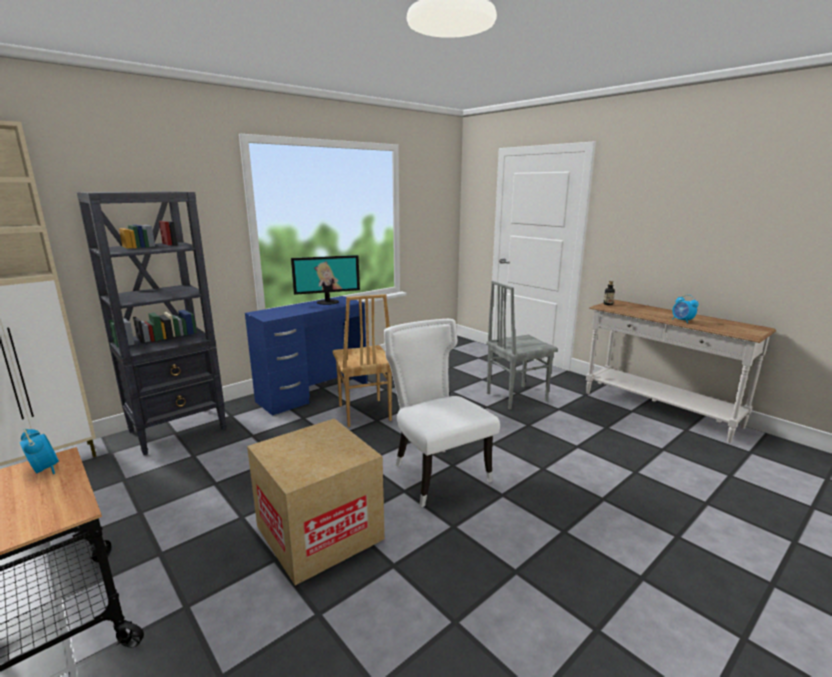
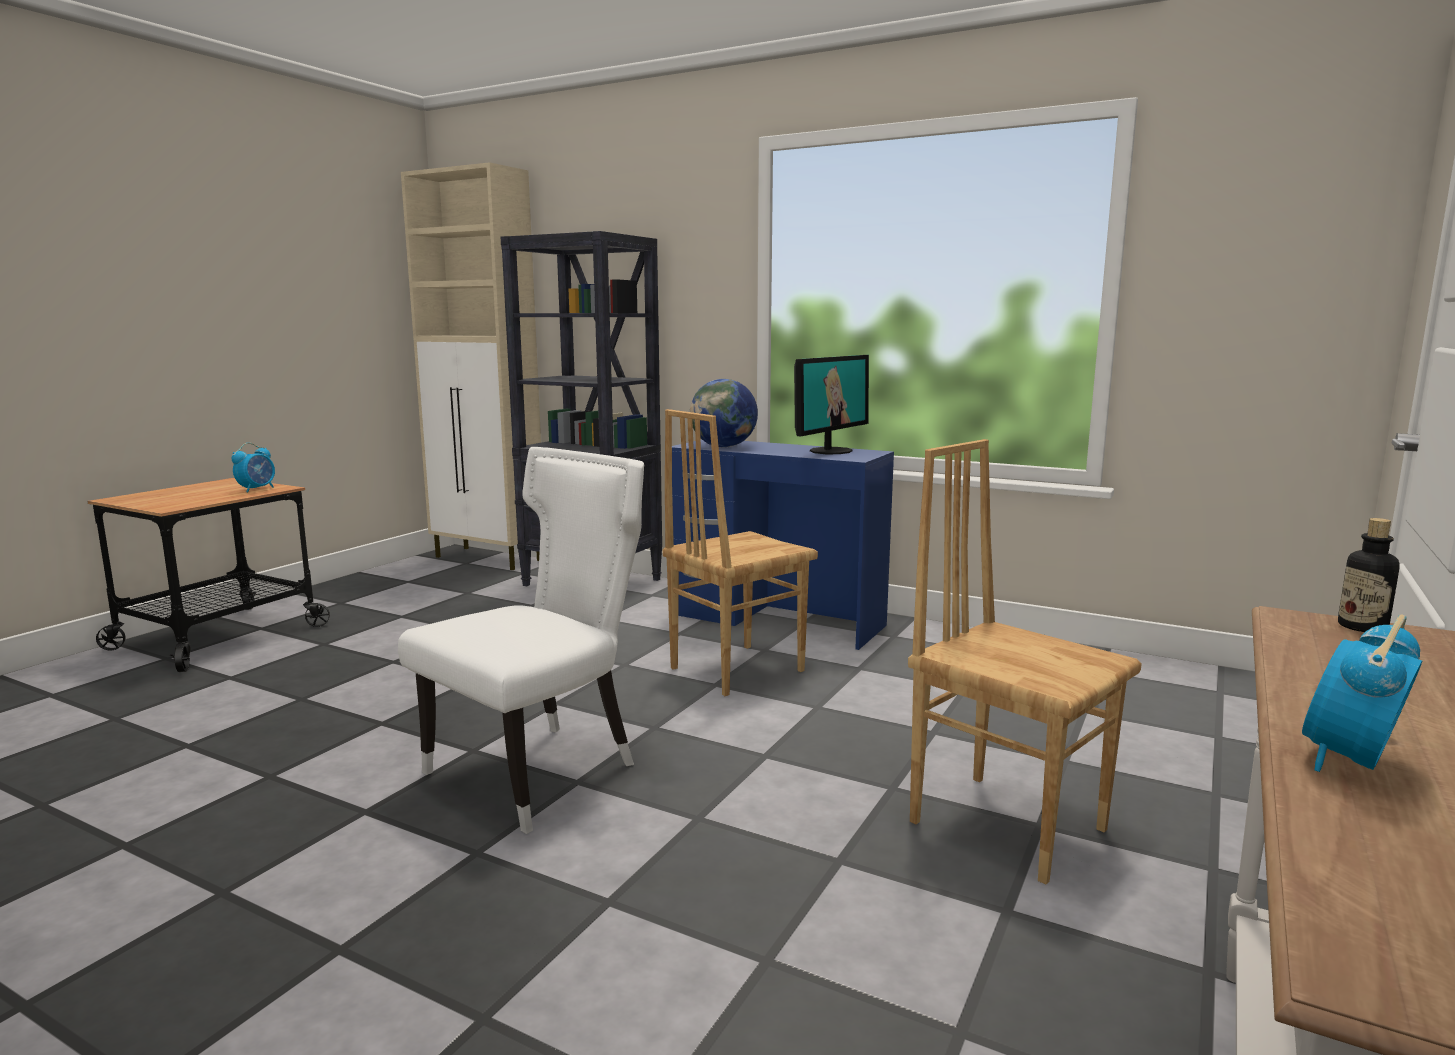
camera: 70 degrees right, 5 degrees down
(285, 313) = (723, 447): none -> globe
(319, 532) = (355, 711): cardboard box -> none
(327, 302) = (830, 451): monitor -> monitor turned 105 degrees counterclockwise
(515, 397) = (1007, 823): grey chair -> brown chair

